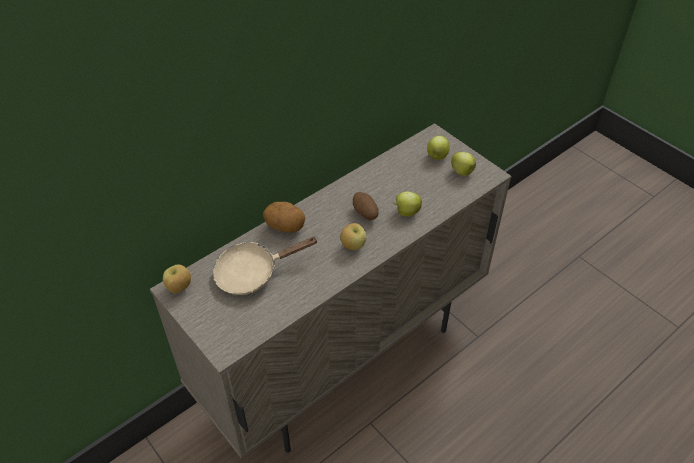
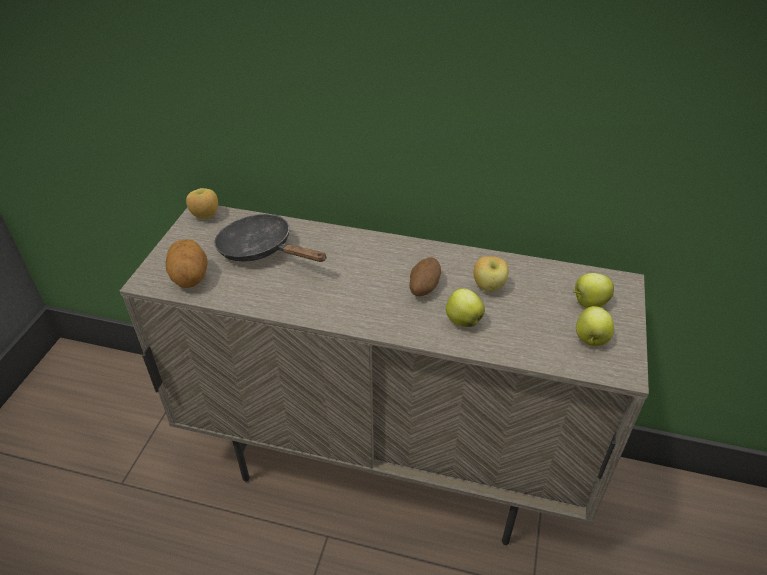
camera: 55 degrees right, 5 degrees down
(253, 273) = (261, 250): beige frying pan -> black frying pan
(285, 227) = (344, 241): potato -> potato (190, 277)
(353, 246) = (365, 301): apple -> apple (489, 287)

